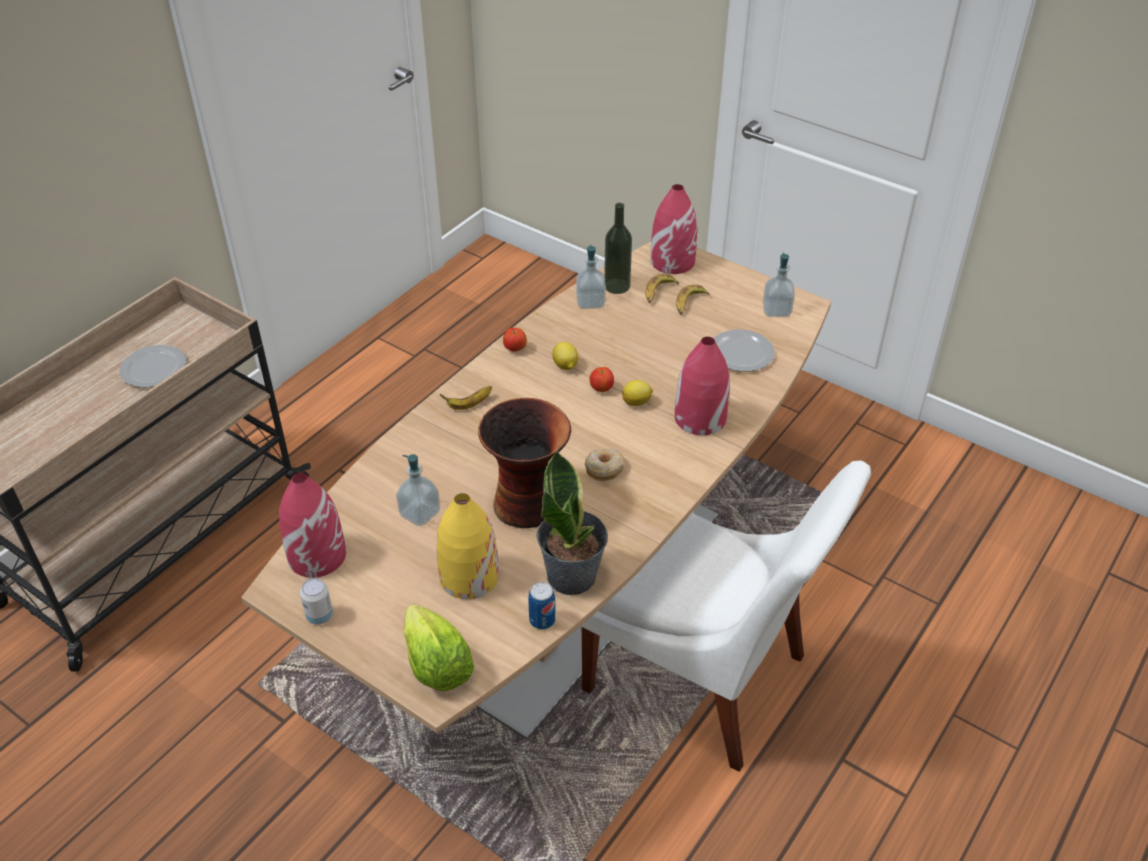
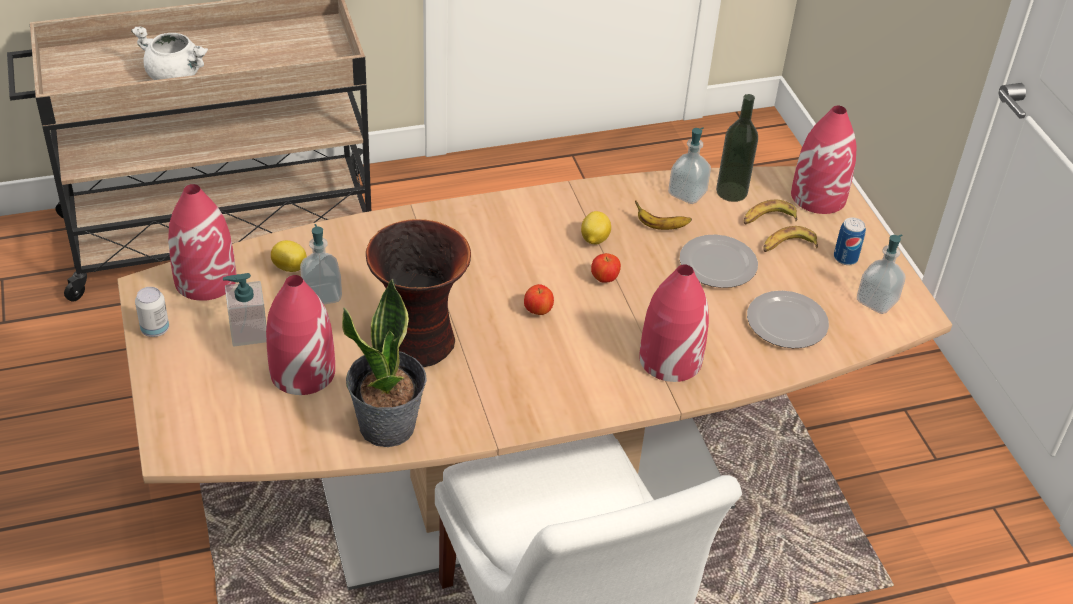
camera: 35 degrees right, 0 degrees up
(94, 416) = (176, 76): none -> white cooking pot
(153, 368) = (258, 60): plate -> plate (717, 263)
(395, 573) = (248, 332): none -> soap dispenser
(436, 665) = (196, 427): lettuce -> none
(468, 577) = (302, 372): yellow vase -> red vase
(469, 405) = (467, 226): banana -> banana (660, 226)
(515, 349) = (565, 199): apple -> apple (538, 311)
(542, 620) = (320, 447): can -> can (845, 258)
(604, 469) = (523, 352): donut -> none
(637, 402) = (624, 310): lemon -> lemon (290, 268)

